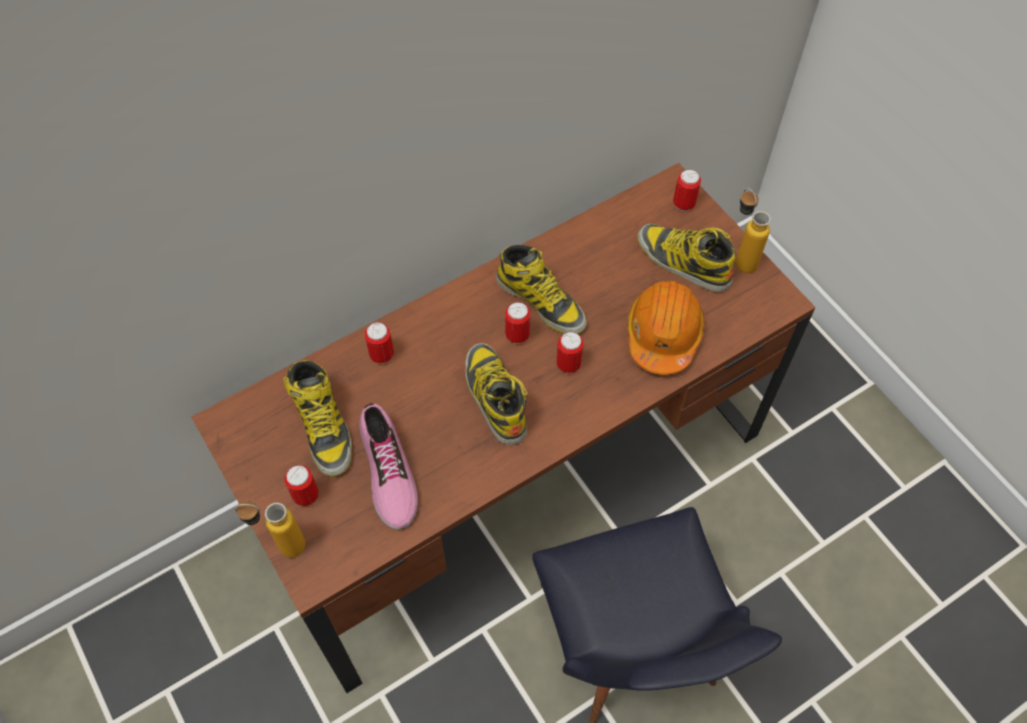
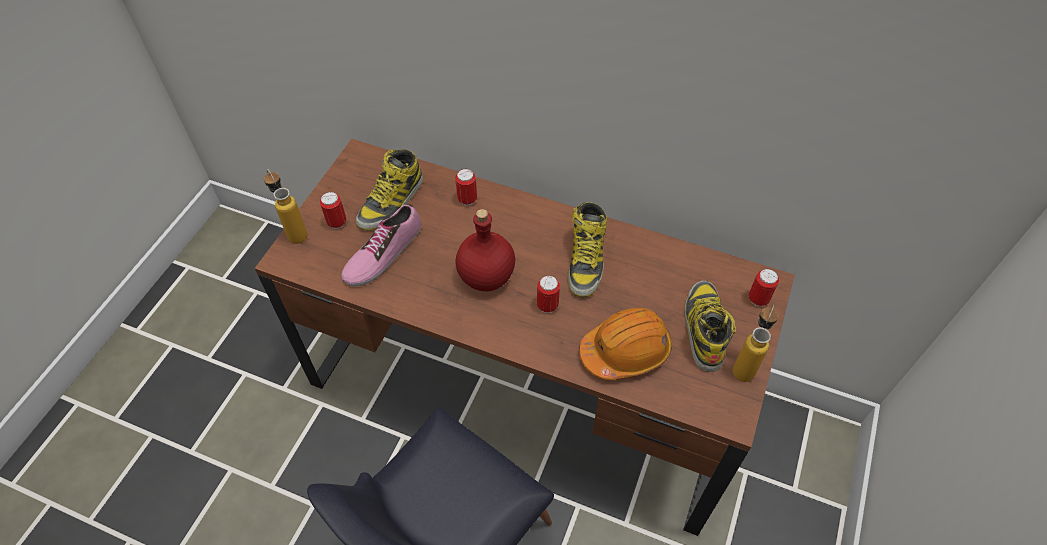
camera: 55 degrees right, 5 degrees down
(494, 396) = (485, 277): boot -> red bottle
(517, 335) = (545, 262): can -> none

